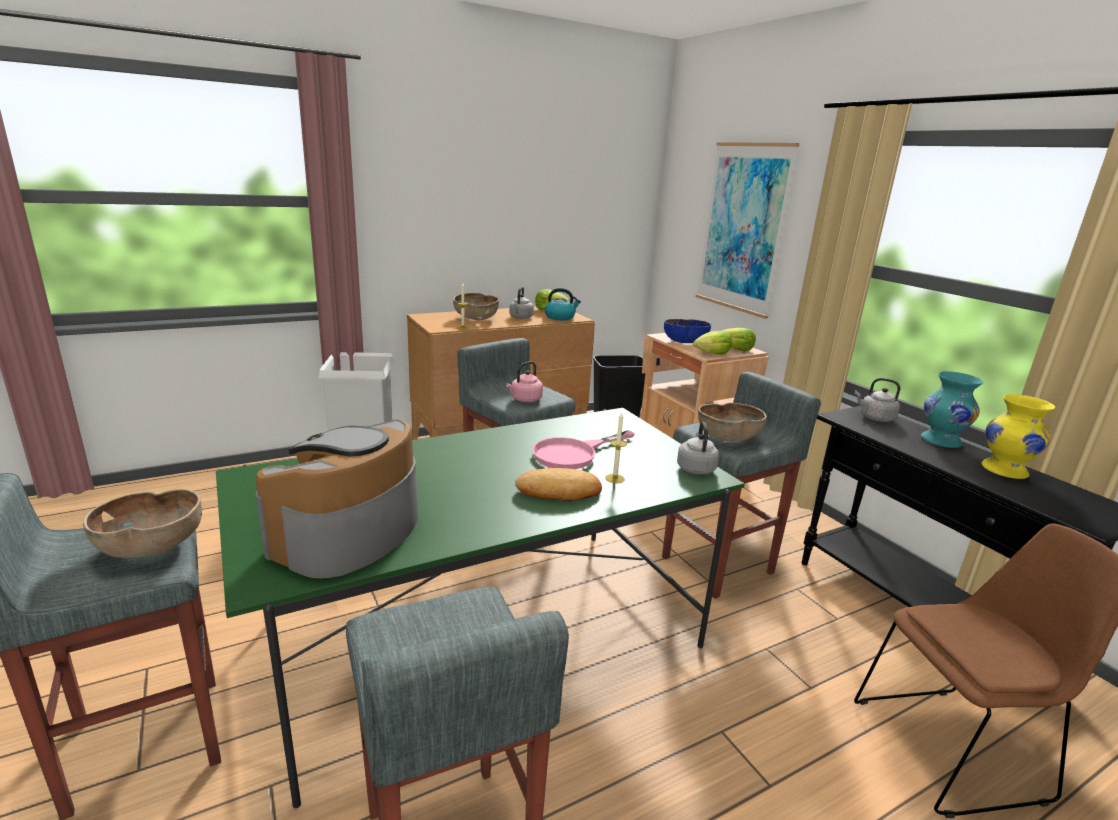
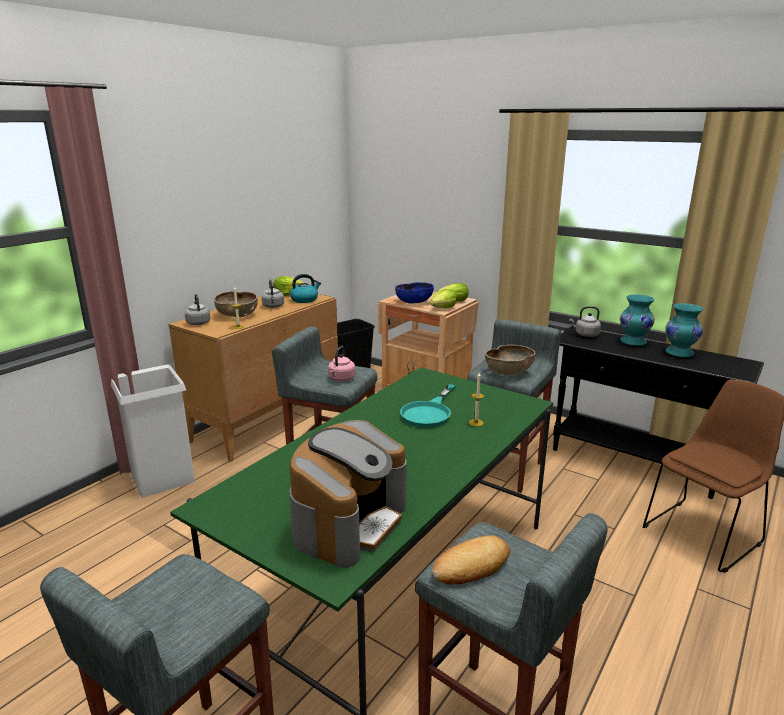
camera: 25 degrees left, 0 degrees up
(151, 548) = (203, 589): brown bowl -> none
(348, 533) = (349, 522): coffee machine -> coffee machine turned 150 degrees counterclockwise
(559, 491) = (452, 443): bread -> bread (471, 565)
(573, 453) = (429, 412): pink frying pan -> turquoise frying pan
(695, 468) = (515, 400): grey kettle -> grey kettle (198, 323)
(743, 228) = (436, 204): picture -> none
(1004, 471) = (679, 353): yellow vase -> turquoise vase

